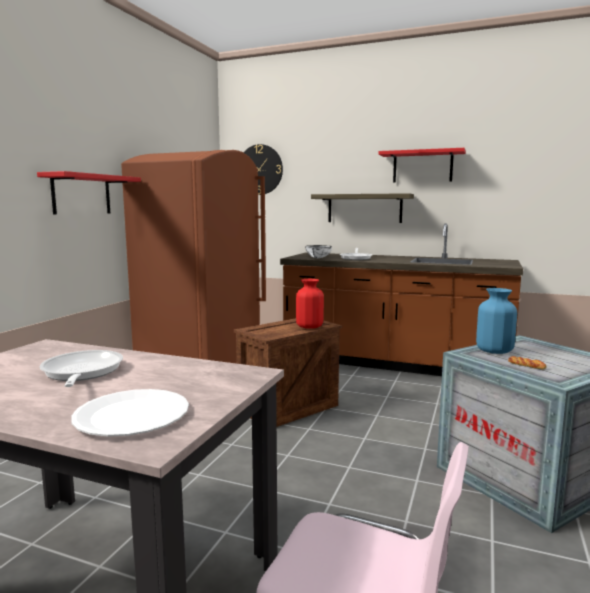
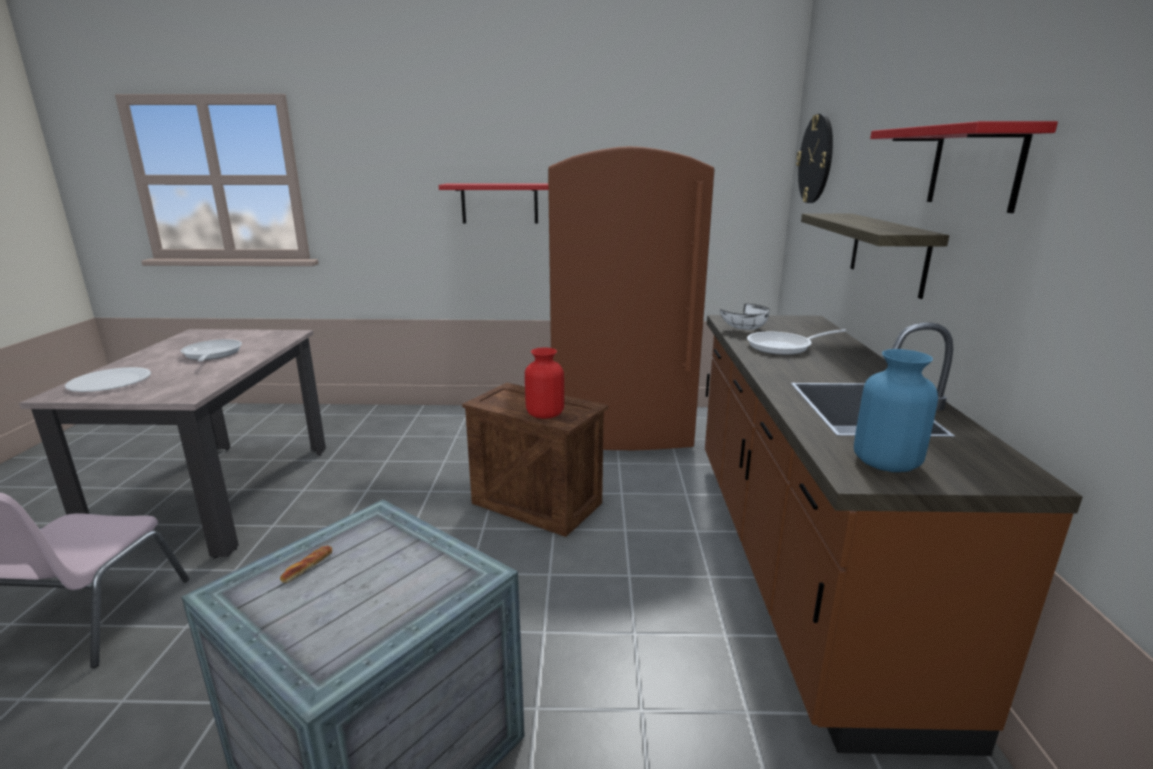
camera: 70 degrees right, 10 degrees up
(81, 373) = (211, 355): frying pan -> frying pan turned 75 degrees counterclockwise
(494, 350) = (393, 540): blue vase -> blue vase (886, 462)

